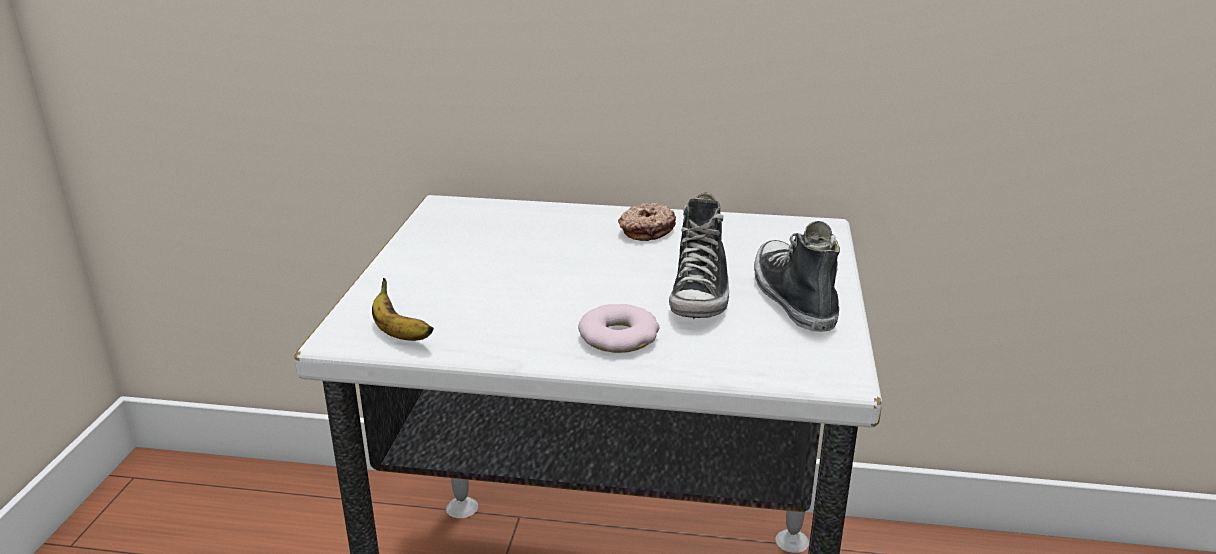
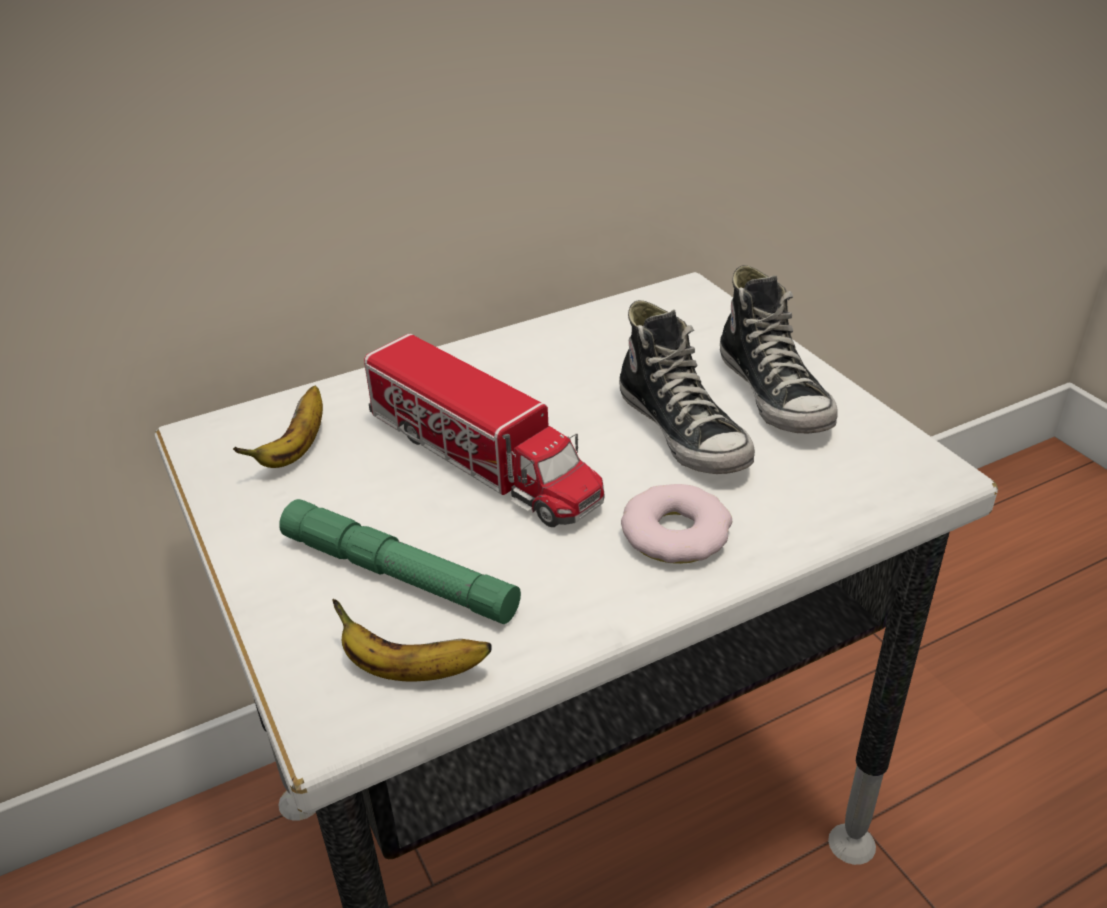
camera: 35 degrees left, 10 degrees up
(449, 295) = (398, 574): none -> green flashlight
(476, 225) = (296, 449): none -> banana
(563, 264) = (482, 459): none -> toy truck
(646, 230) = (516, 369): donut -> none
(792, 297) = (775, 394): shoe -> shoe turned 150 degrees counterclockwise

